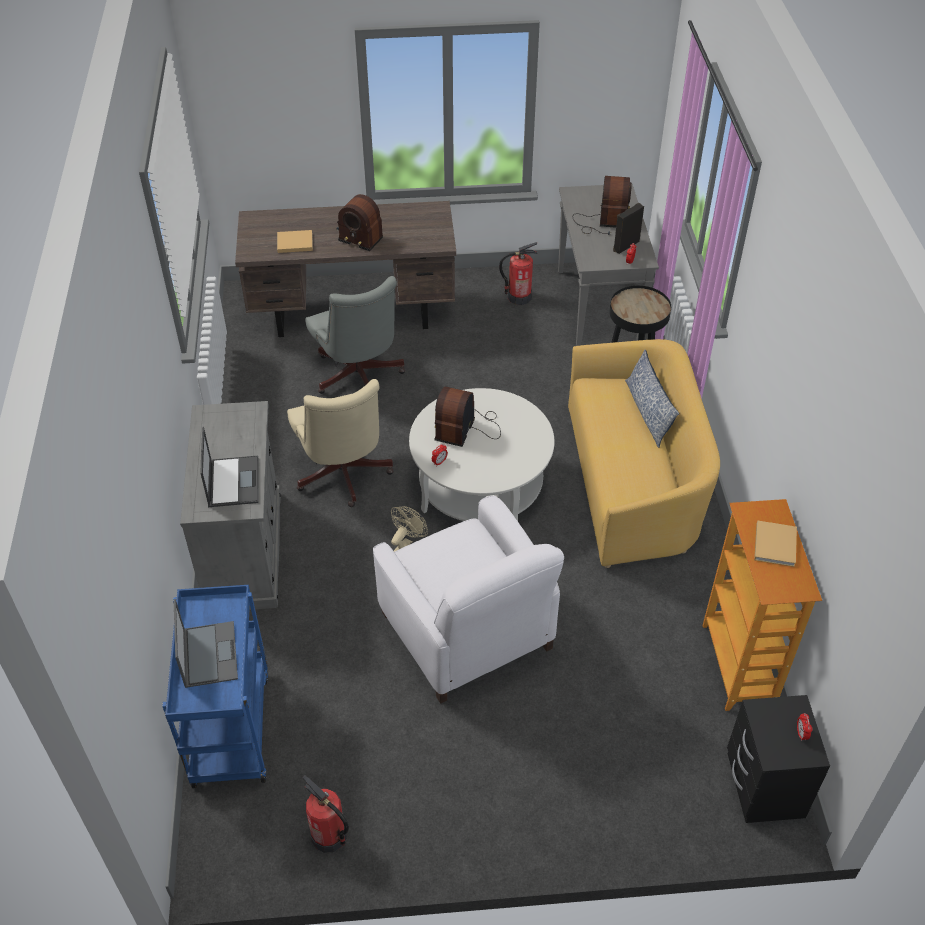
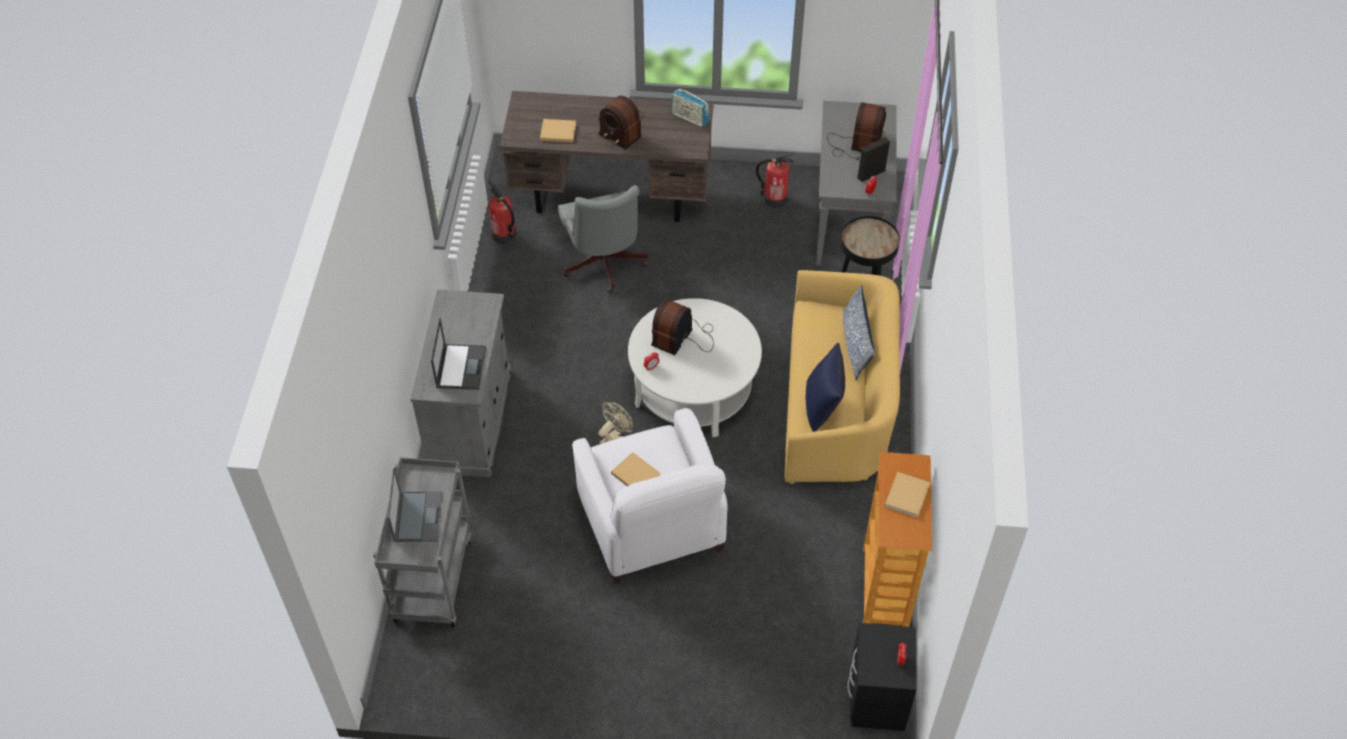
camera: 10 degrees right, 5 degrees up
(229, 727) = (432, 576): blue cart -> grey cart
(329, 836) = (499, 680): fire extinguisher -> fire extinguisher (504, 235)
(343, 476) = (570, 362): beige office chair -> none
(428, 216) = (689, 118): none -> radio
(448, 574) = (634, 474): none -> beige book
(631, 479) = (822, 407): none -> blue pillow

